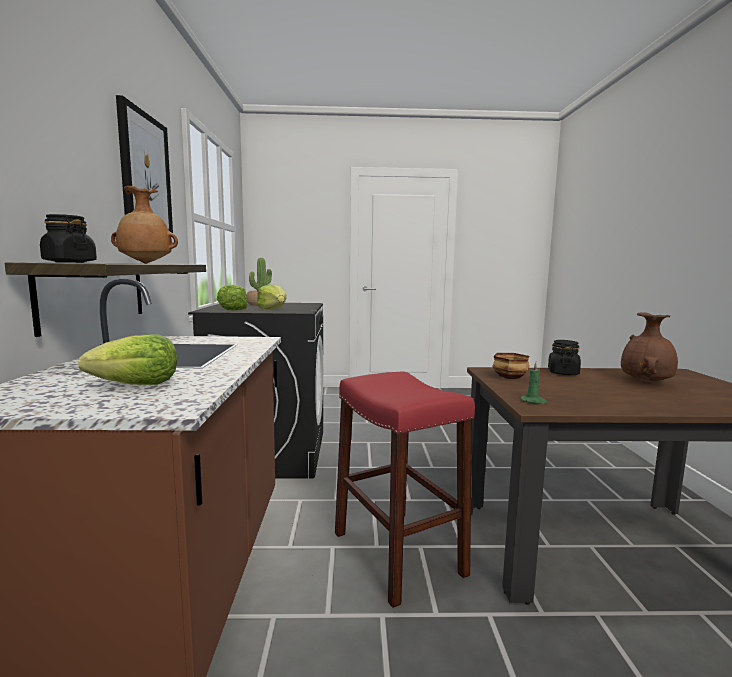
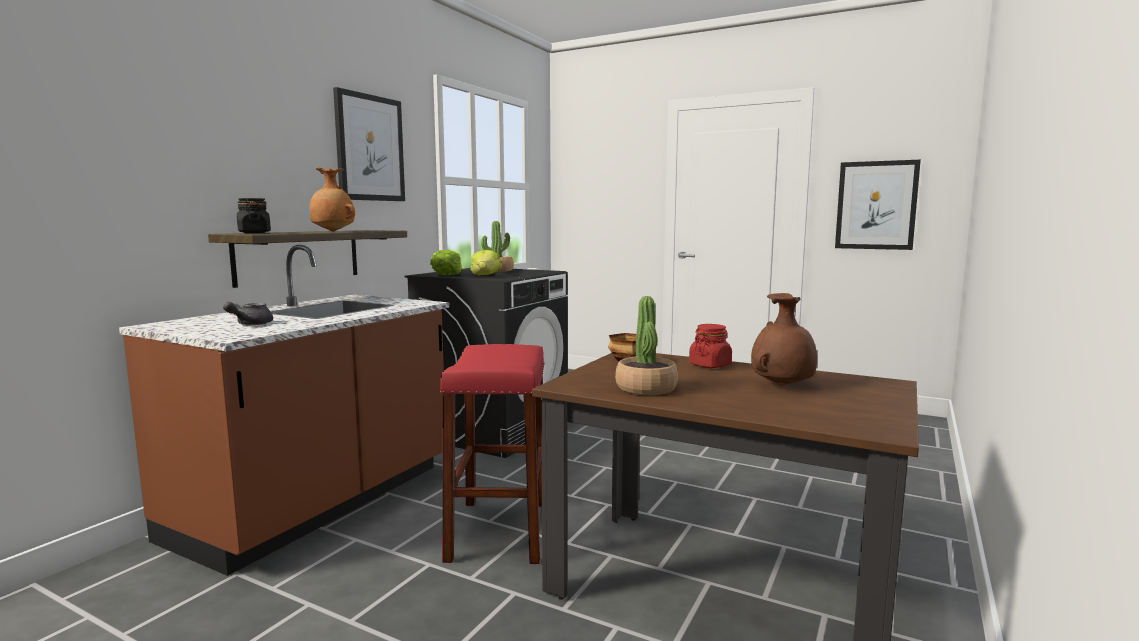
camera: 30 degrees right, 0 degrees up
(137, 385) = (250, 324): lettuce -> grey teapot
(497, 253) = (876, 205): none -> picture
(533, 401) = (580, 381): green candle -> none
(563, 373) = (710, 365): black jar -> red jar
(591, 399) = (646, 388): none -> potted plant

